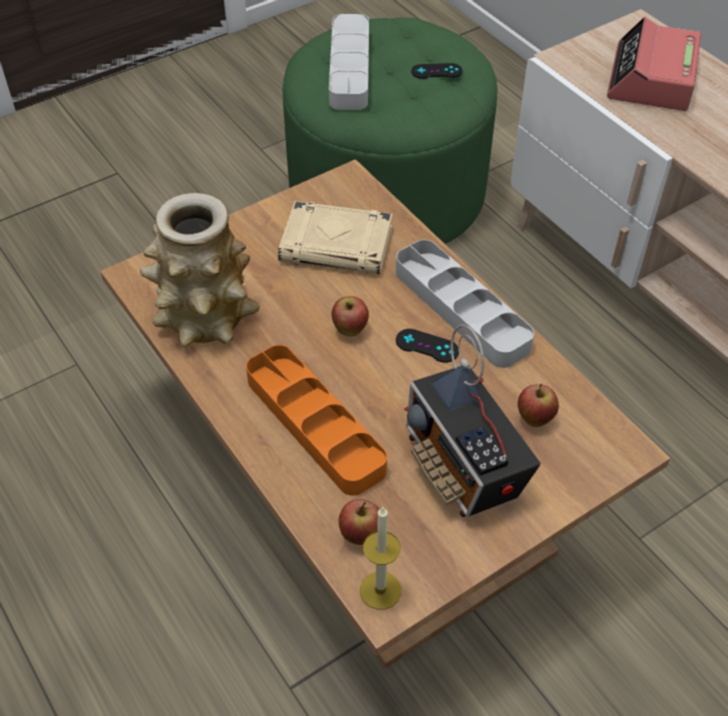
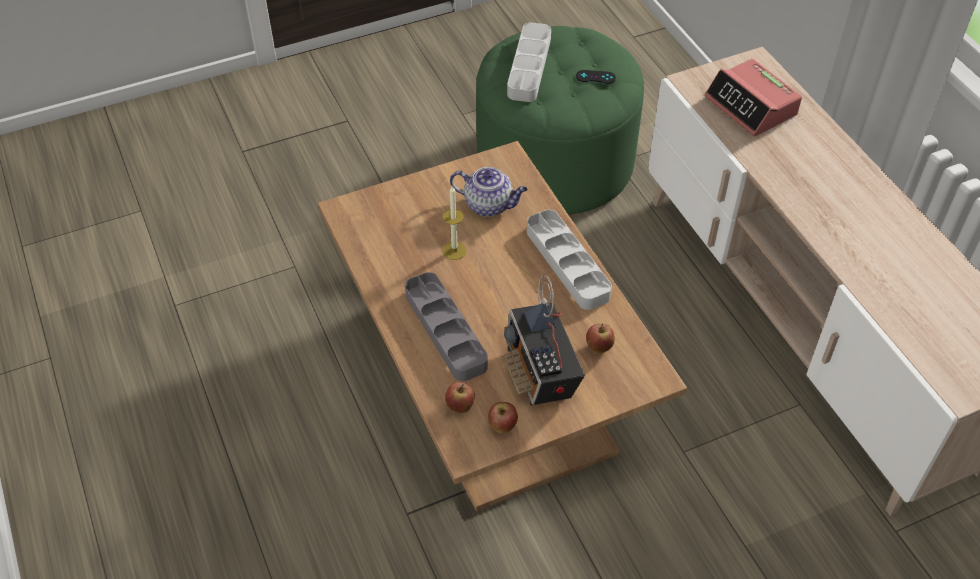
camera: 10 degrees right, 0 degrees up
(205, 317) = (385, 246): vase -> none
(315, 424) = (445, 330): orange tray -> grey tray
(337, 245) = (489, 205): beige book -> teapot
(350, 330) = (484, 268): apple -> apple (502, 427)
(380, 590) = (465, 443): candle -> candle (454, 250)
(427, 346) = (536, 287): black game controller -> none
(651, 79) = (751, 106): alarm clock -> alarm clock turned 60 degrees counterclockwise

